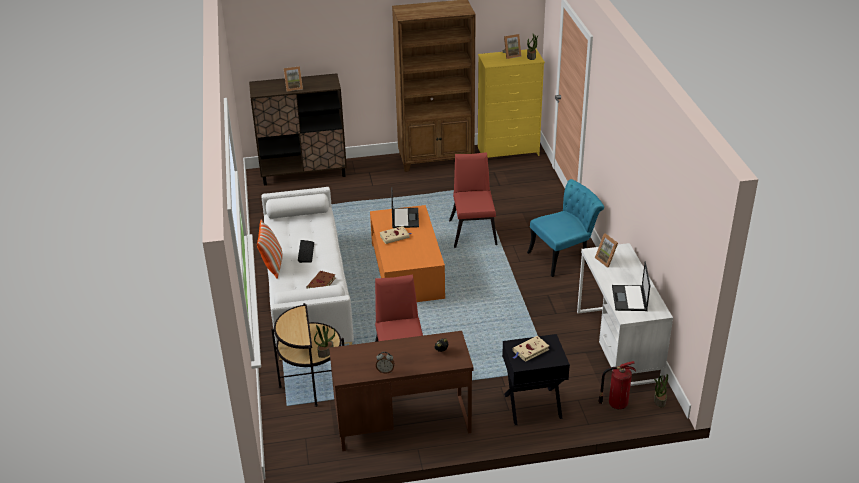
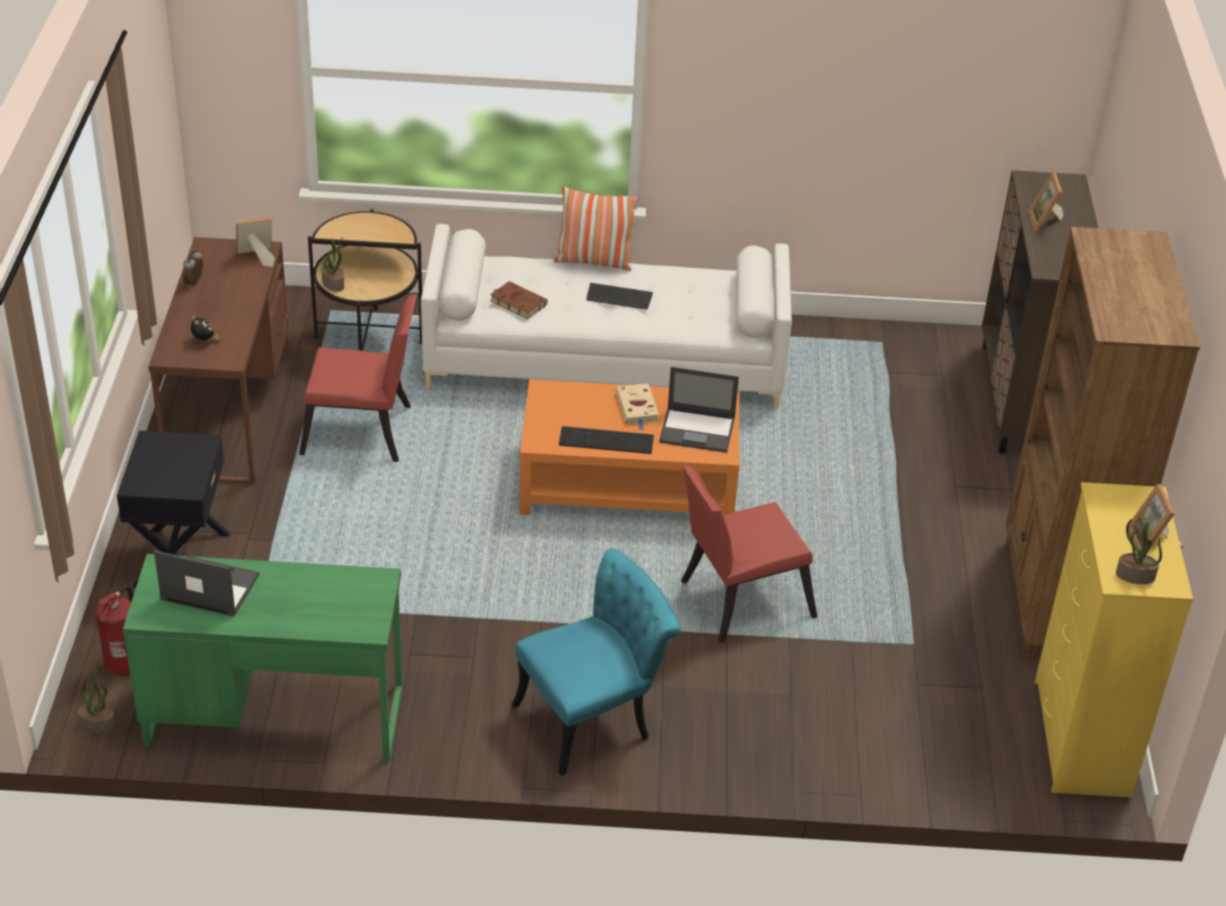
camera: 100 degrees right, 5 degrees up
(423, 241) = (607, 439): none -> keyboard
(473, 230) = (738, 600): red chair -> red chair turned 150 degrees clockwise
(530, 351) = (176, 459): beige book -> none
(564, 256) = (594, 717): turquoise chair -> turquoise chair turned 105 degrees counterclockwise
(607, 260) = (343, 593): picture frame -> picture frame (256, 257)
(617, 345) = (274, 714): white desk -> green desk

